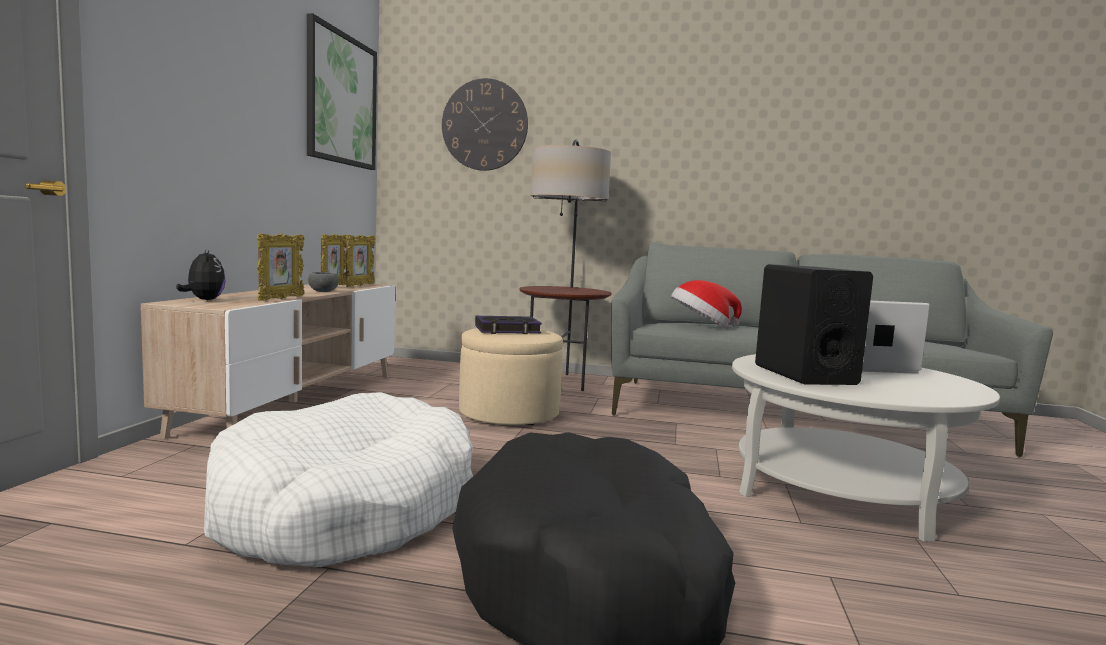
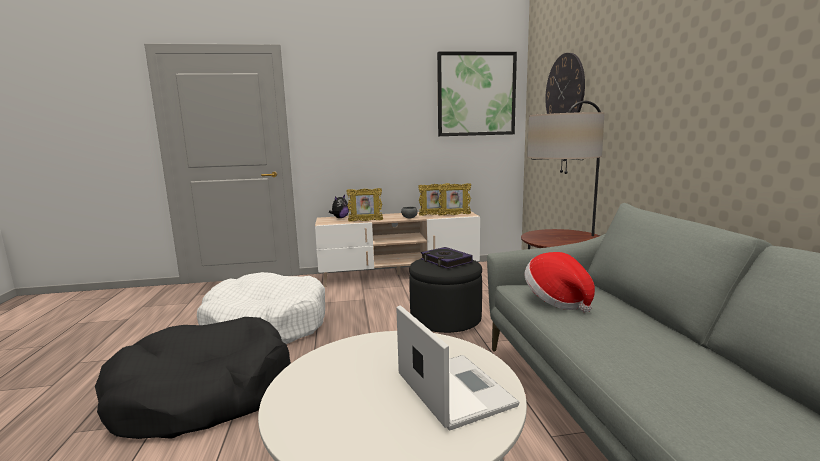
camera: 70 degrees right, 5 degrees up
(509, 413) = (445, 319): beige ottoman -> black ottoman
(804, 374) = (362, 361): black speaker -> none

